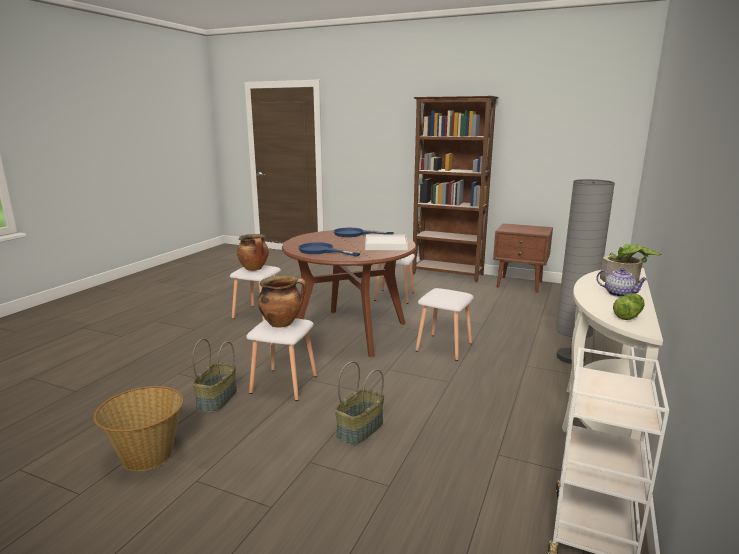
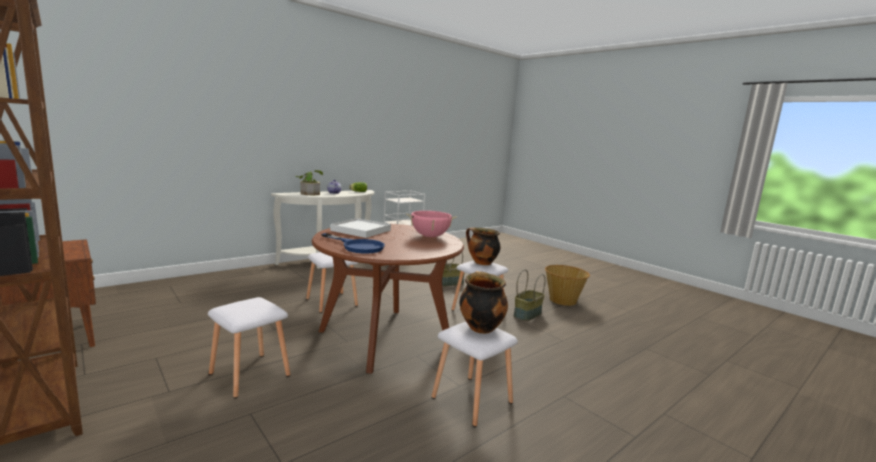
camera: 155 degrees left, 5 degrees down
(321, 251) = (430, 236): blue frying pan -> pink cooking pot
(570, 358) = (271, 276): grey floor lamp -> none

